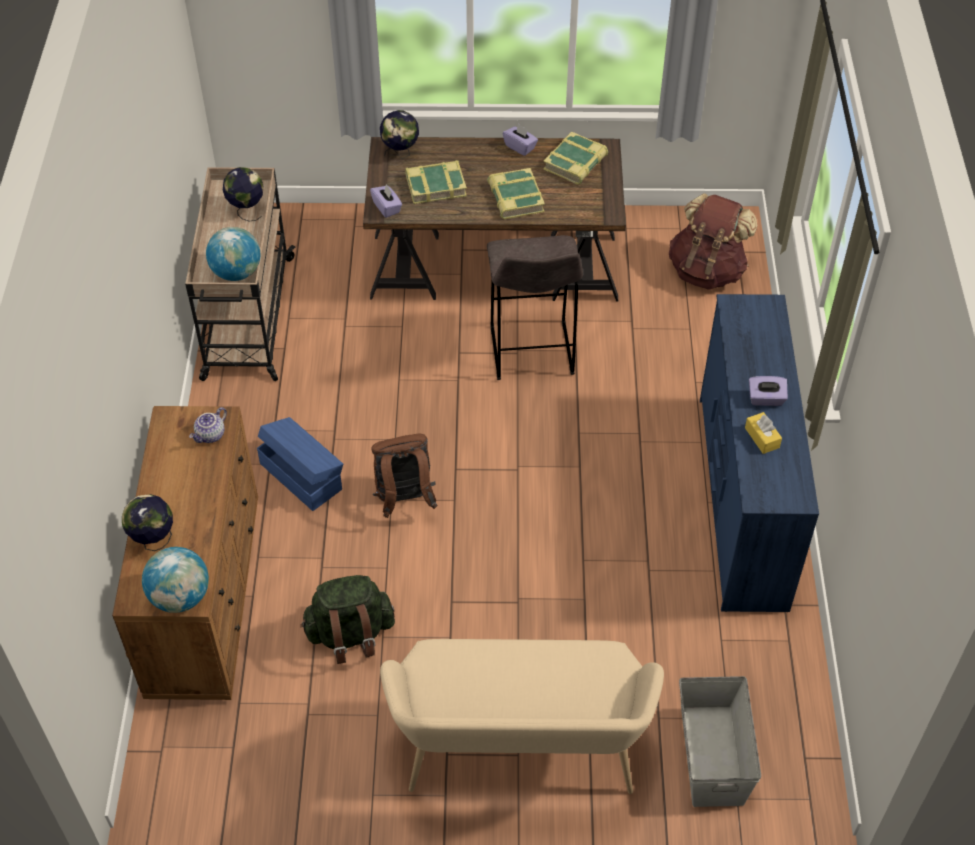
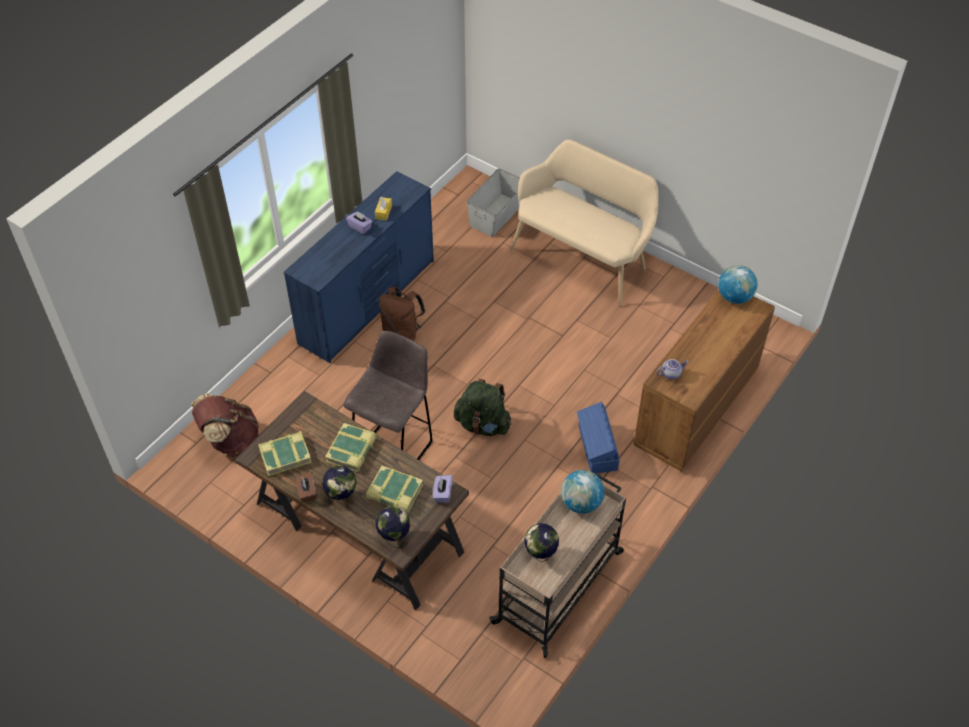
camera: 145 degrees left, 0 degrees up
(154, 541) = (735, 331): globe -> globe (341, 497)
(350, 634) = (627, 347): green backpack -> green backpack (483, 424)
(404, 500) = (547, 400): brown backpack -> brown backpack (402, 332)
(520, 147) = (307, 492): purple tissue box -> brown tissue box

